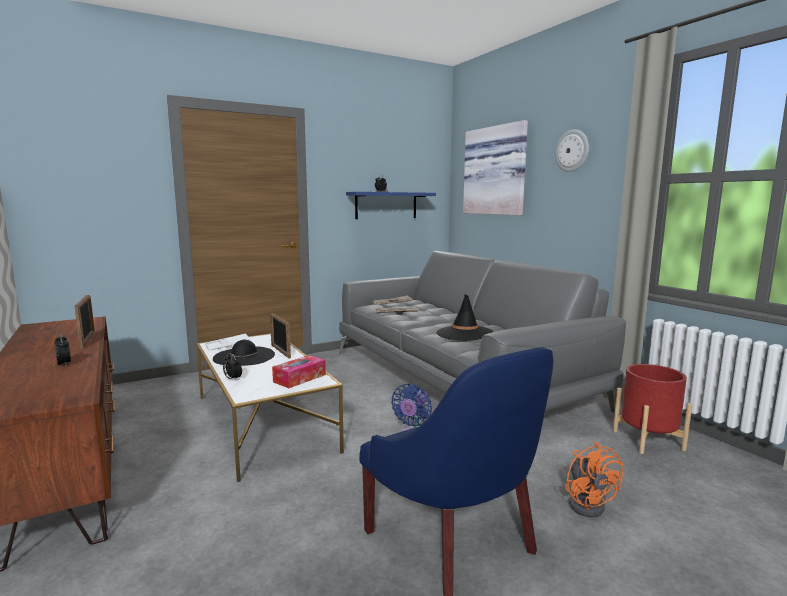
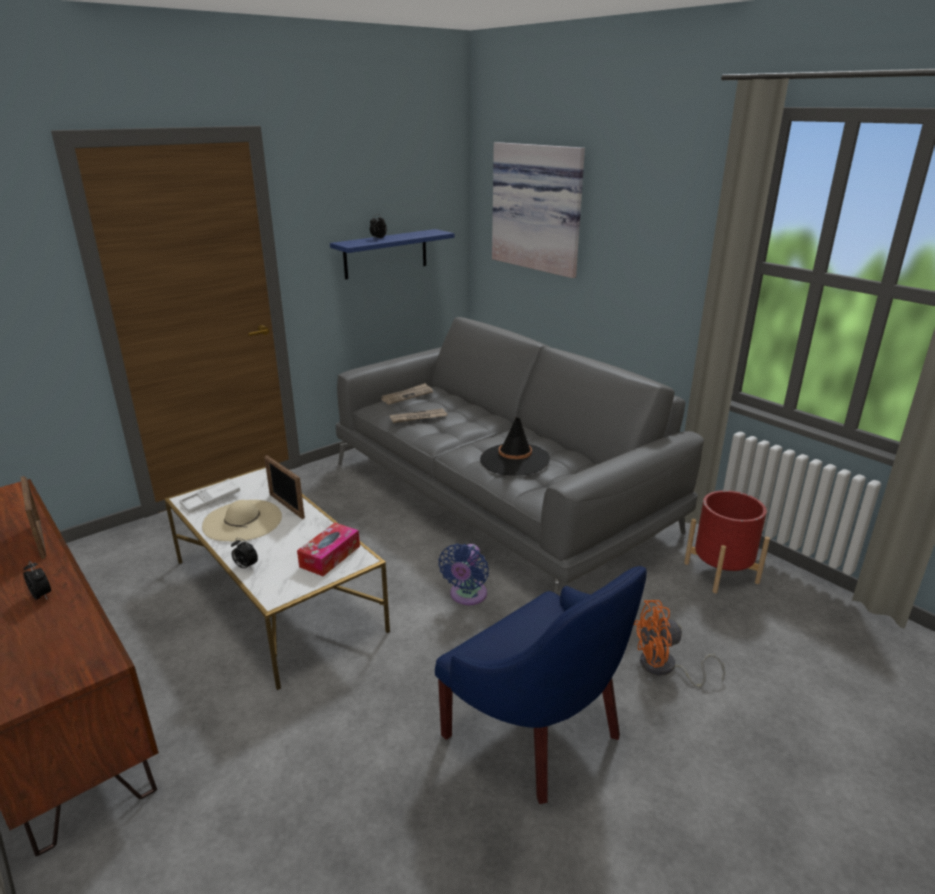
camera: 10 degrees left, 15 degrees up
(244, 356) = (242, 521): black hat -> beige hat
(572, 151) = (645, 204): wall clock -> none
(588, 503) = (664, 668): orange fan -> orange fan turned 105 degrees clockwise

